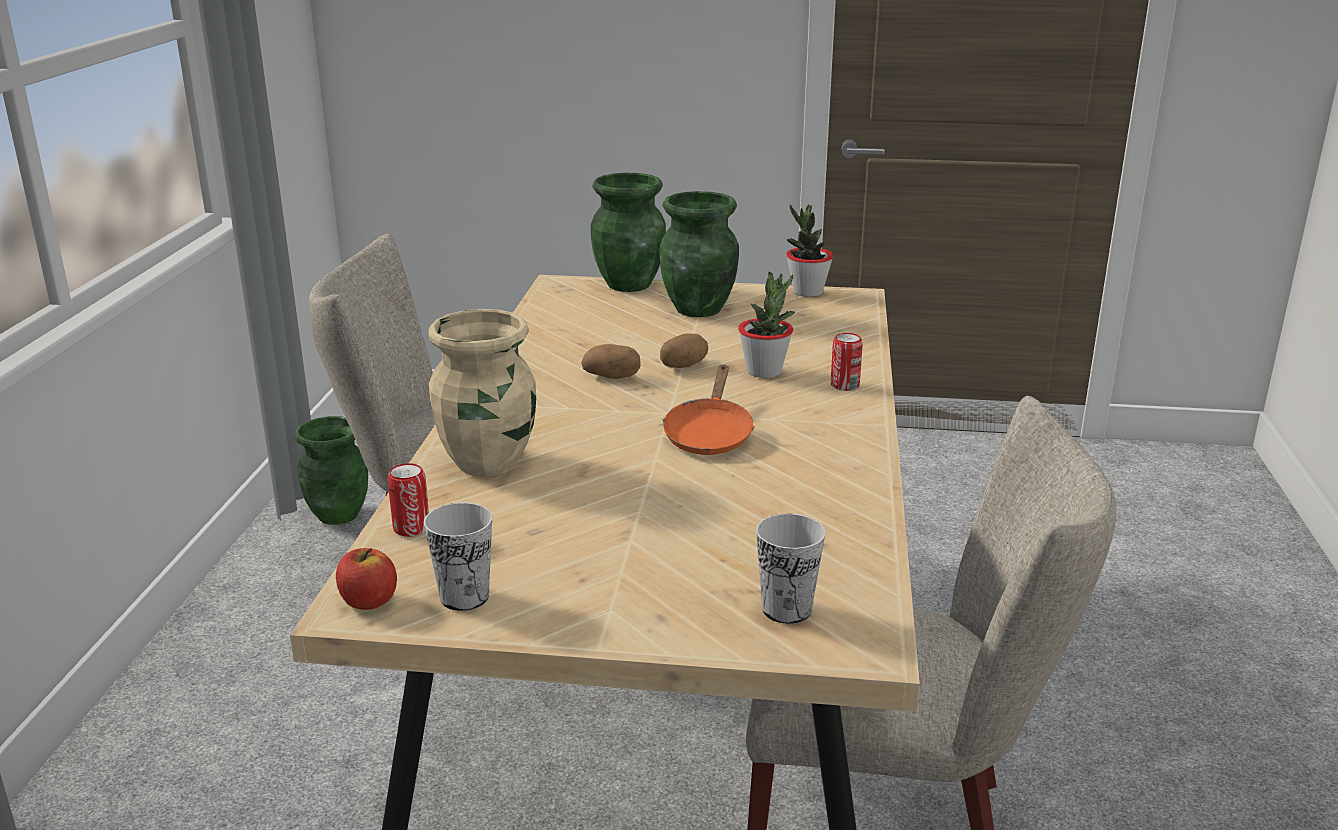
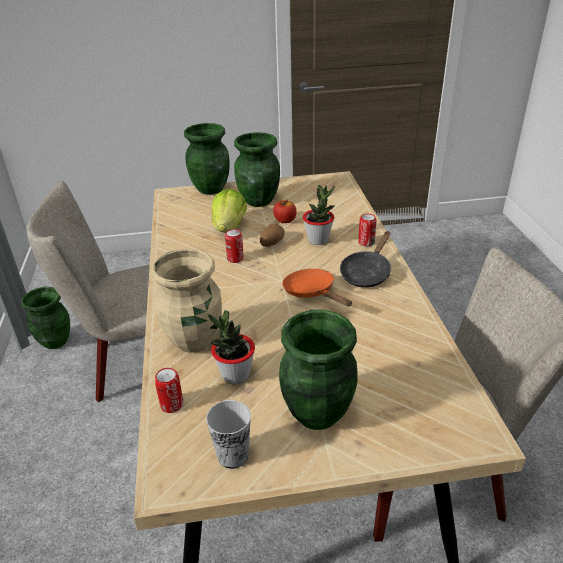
camera: 15 degrees left, 10 degrees up
(368, 601) = (173, 474): apple -> apple (285, 220)
(612, 376) = (235, 258): potato -> can
(618, 574) = (316, 413): none -> green vase
(629, 336) = (229, 227): none -> lettuce
(709, 434) = (312, 292): orange frying pan -> orange frying pan turned 150 degrees clockwise
(786, 609) = (425, 418): cup -> none
(807, 292) = (311, 179): potted plant -> potted plant (235, 375)
(818, 423) = (367, 273): none -> black frying pan

